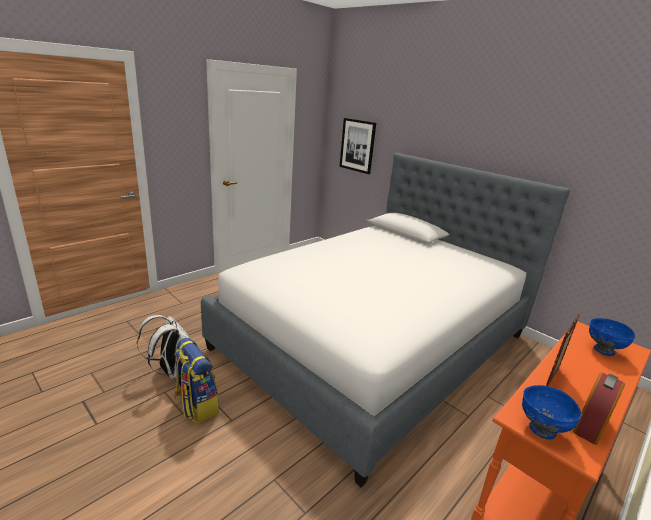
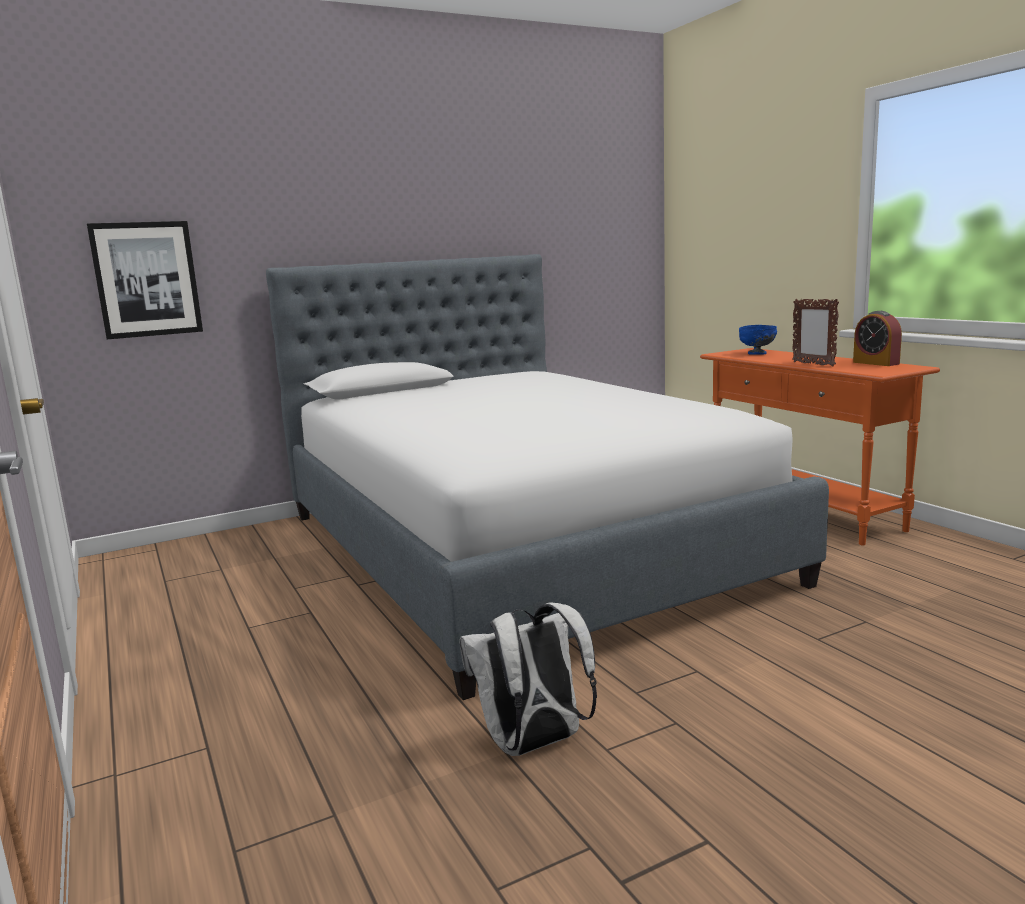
camera: 70 degrees left, 10 degrees down
(196, 405) = (655, 708): backpack -> none
(541, 430) = (891, 370): blue bowl -> none

